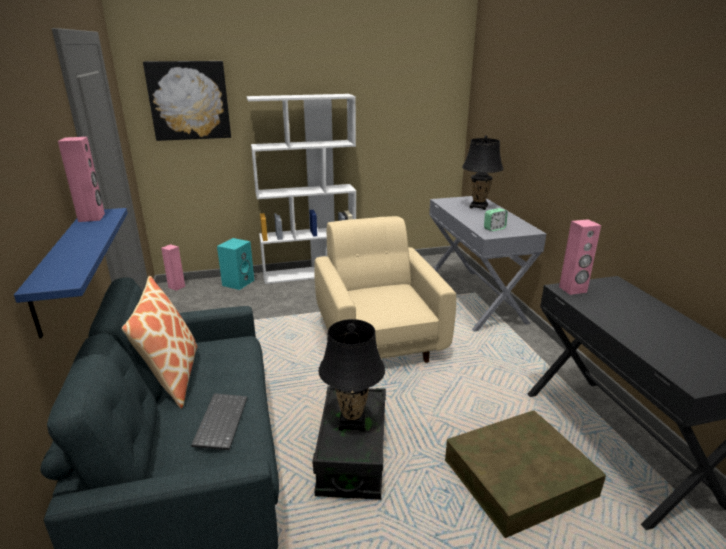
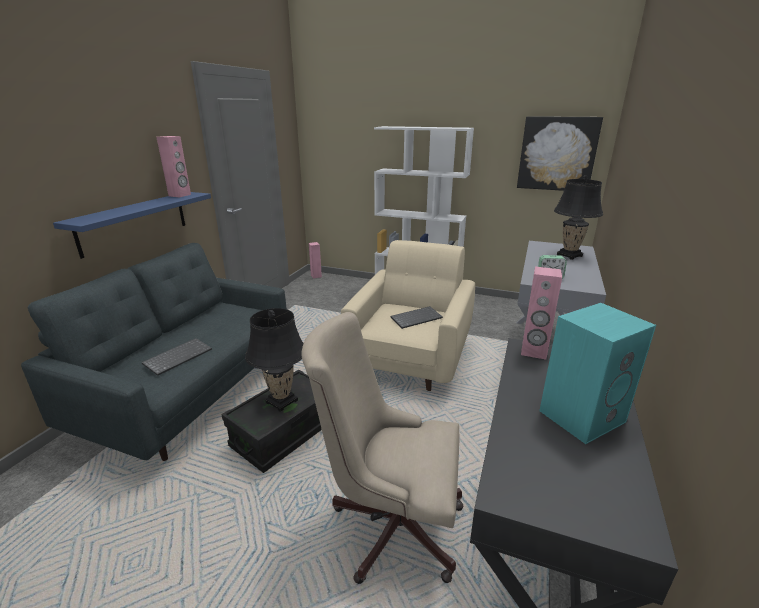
camera: 35 degrees right, 0 degrees up
(172, 376) = (196, 320): pillow -> none
(189, 100) = (341, 128): picture -> picture (557, 154)
(238, 282) = (358, 283): turquoise speaker -> turquoise speaker (581, 415)
(391, 296) = (416, 318): none -> keyboard
(518, 477) = (389, 523): brown storage box -> beige office chair

